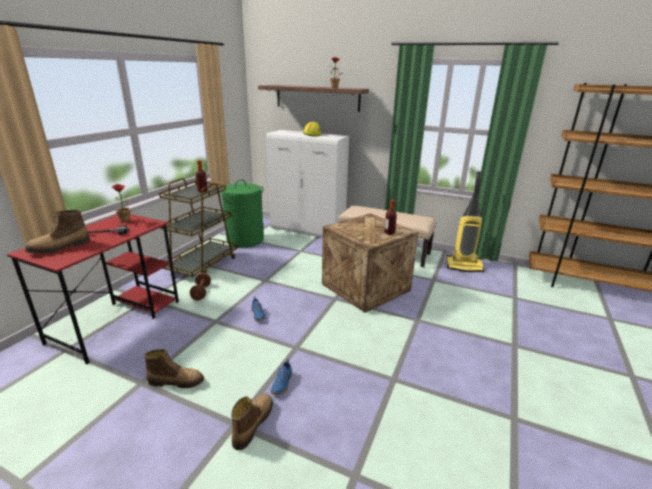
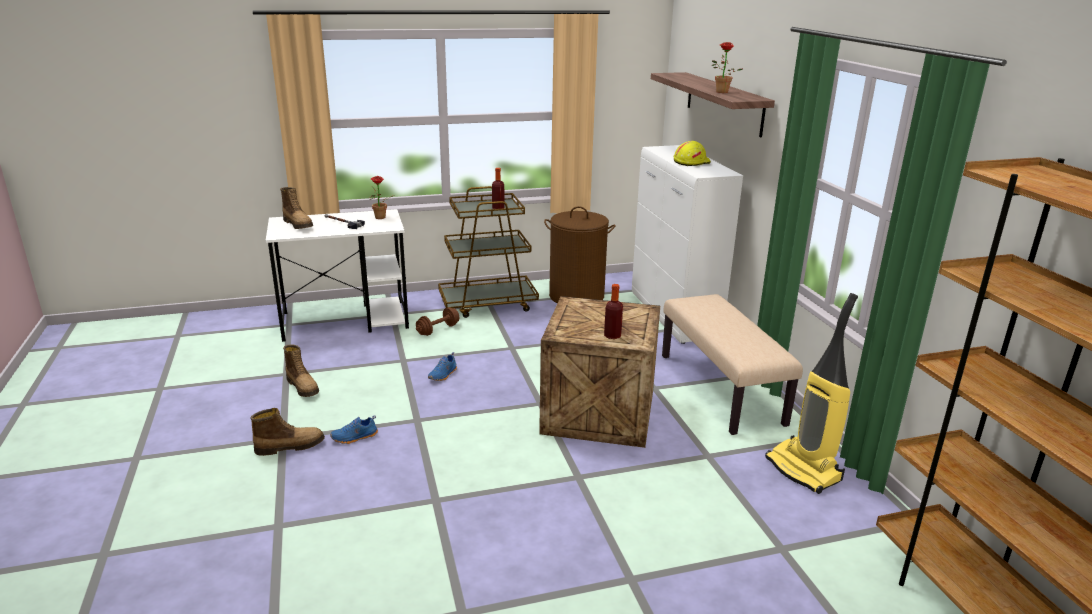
camera: 50 degrees right, 0 degrees up
(60, 248) = (299, 224): boot -> boot turned 135 degrees counterclockwise
(117, 320) = (346, 320): red desk -> white desk
(245, 240) = (576, 296): green laundry basket -> brown laundry basket

